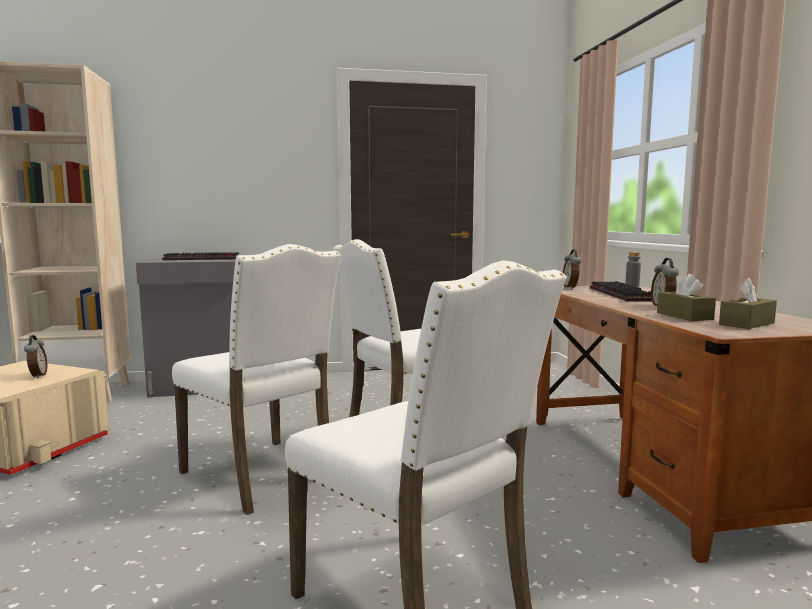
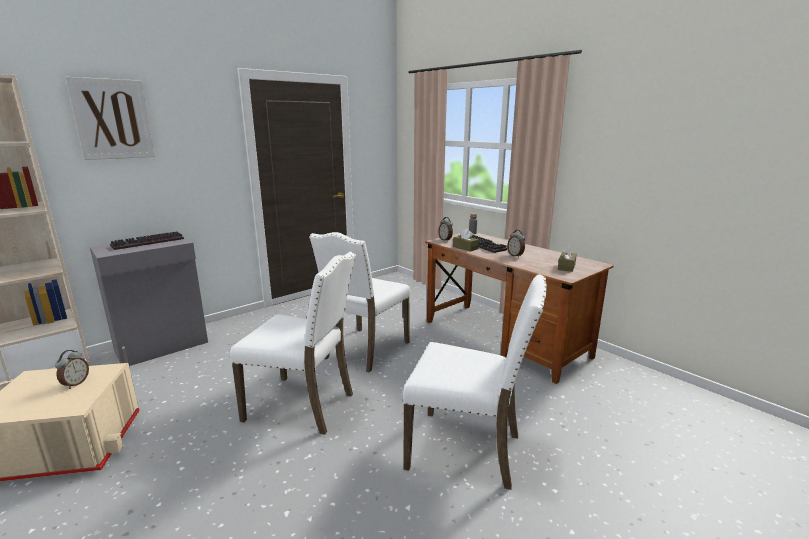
camera: 30 degrees left, 10 degrees up
(37, 376) = (75, 383): alarm clock -> alarm clock turned 60 degrees clockwise
(193, 124) = (112, 119): none -> picture
(684, 316) = (535, 264): brown tissue box -> brown tissue box (465, 248)

